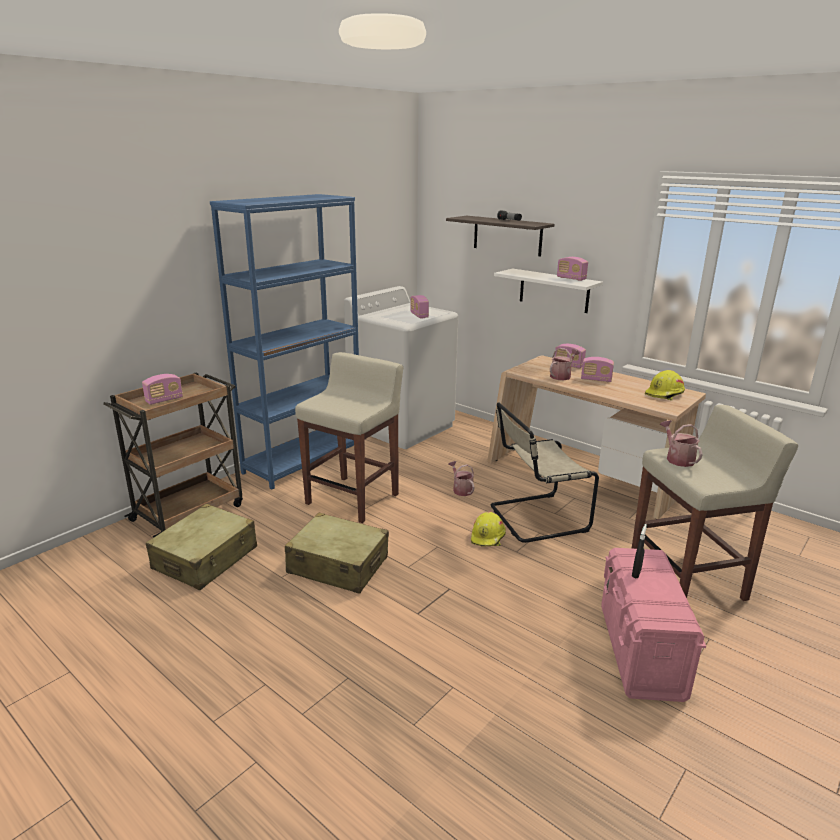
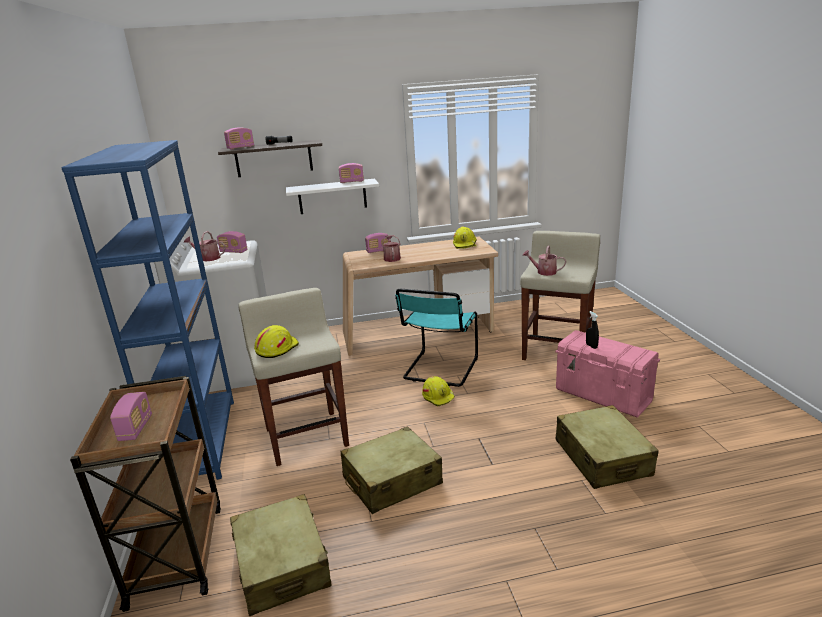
camera: 50 degrees left, 0 degrees up
(327, 400) = (276, 348): none -> yellow hard hat
(461, 489) = (366, 382): watering can -> watering can (208, 258)
(509, 691) = (602, 458): none -> beige suitcase
(535, 518) = (440, 370): beige chair -> turquoise chair
(596, 380) = (414, 252): radio -> radio (240, 148)

